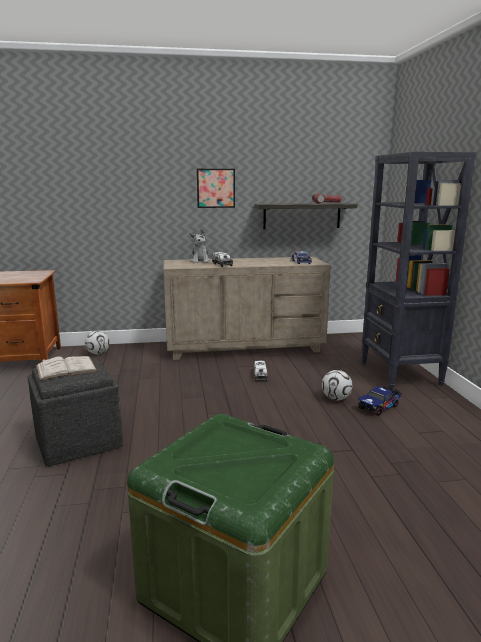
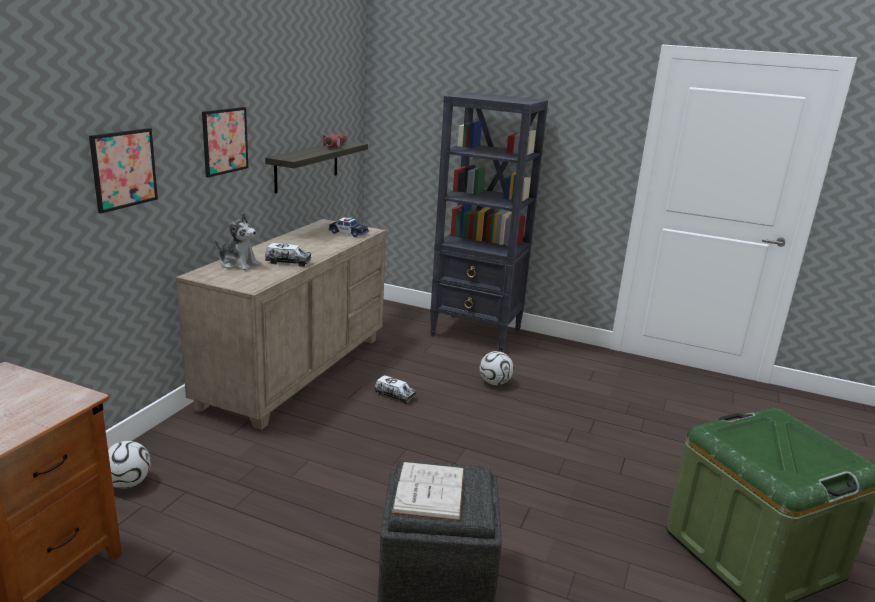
camera: 60 degrees left, 5 degrees up
(136, 194) = (124, 169): none -> picture
(380, 406) = (531, 372): toy truck -> none

